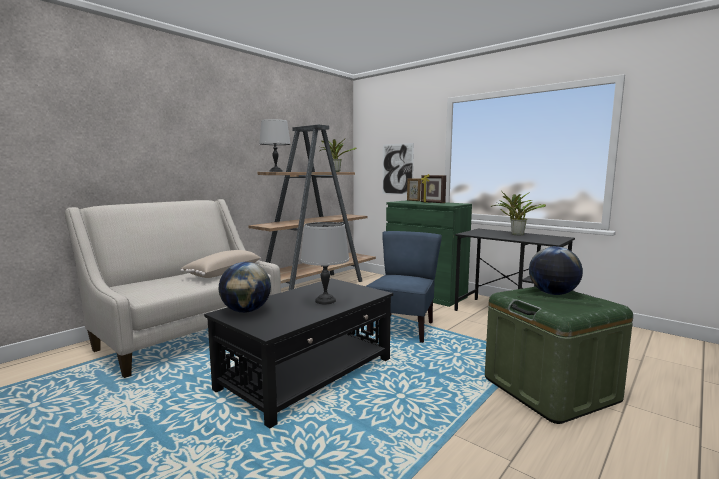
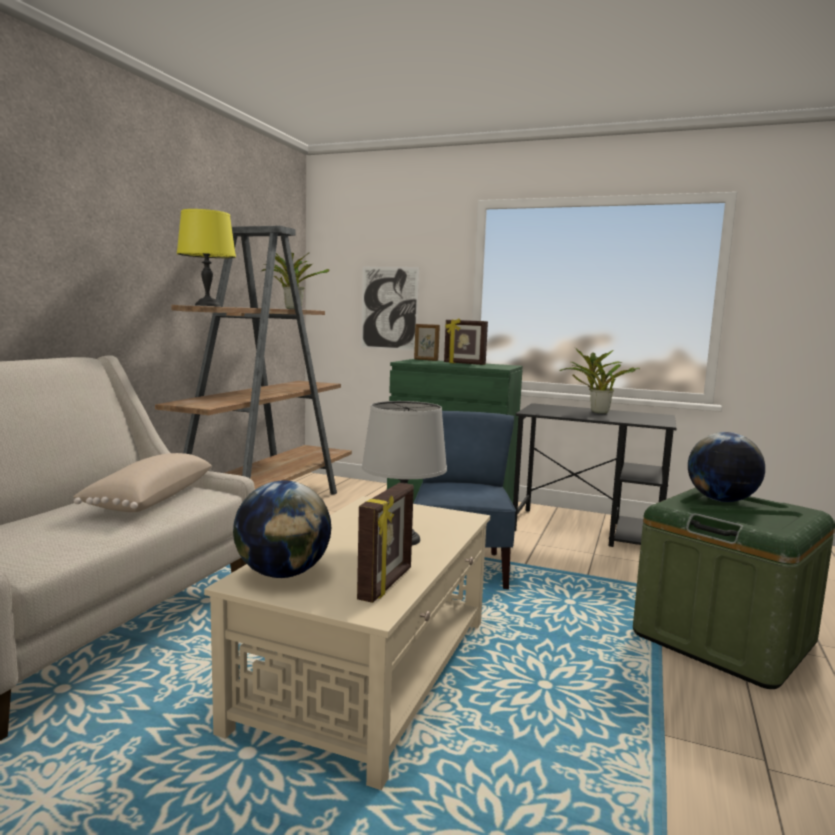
camera: 20 degrees left, 0 degrees up
(276, 171) = (208, 305): grey table lamp -> yellow table lamp
(290, 321) = (387, 584): none -> picture frame
(308, 374) = (370, 670): black coffee table -> beige coffee table

